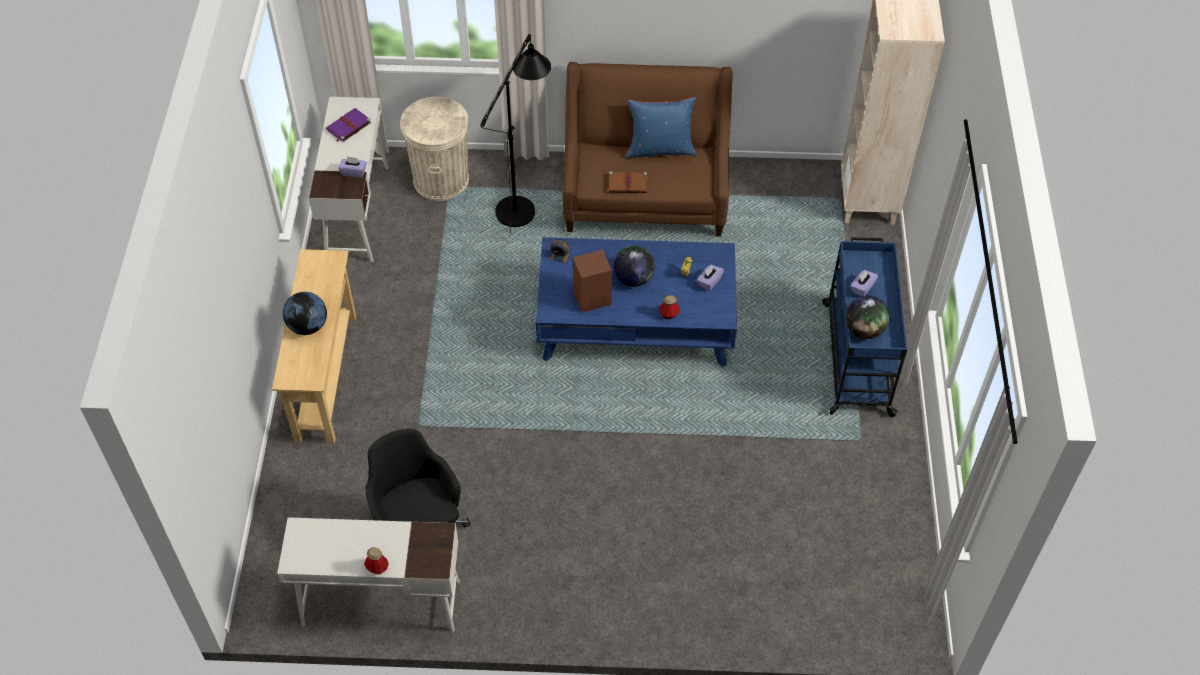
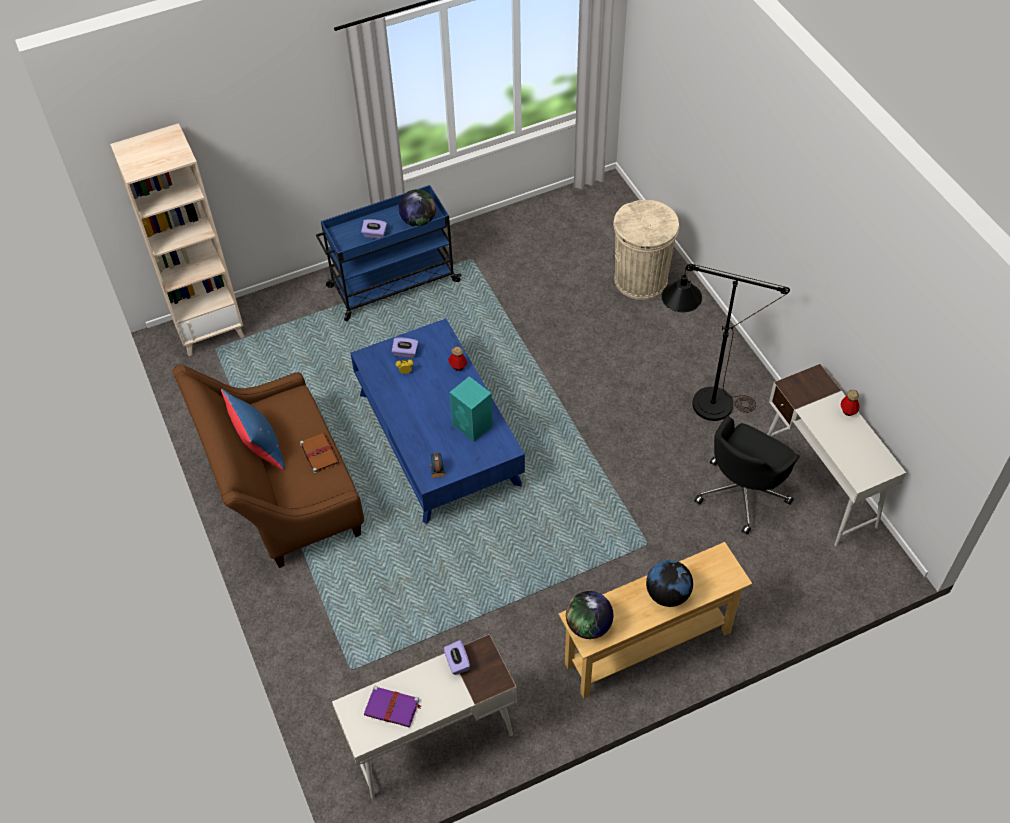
camera: 115 degrees left, 0 degrees up
(441, 180) = (345, 684): beige trash can -> beige trash can (641, 280)
(521, 204) = (344, 591): black floor lamp -> black floor lamp (700, 404)
(591, 298) = (473, 426): brown speaker -> turquoise speaker
(633, 279) = (432, 405): globe -> globe (588, 626)

